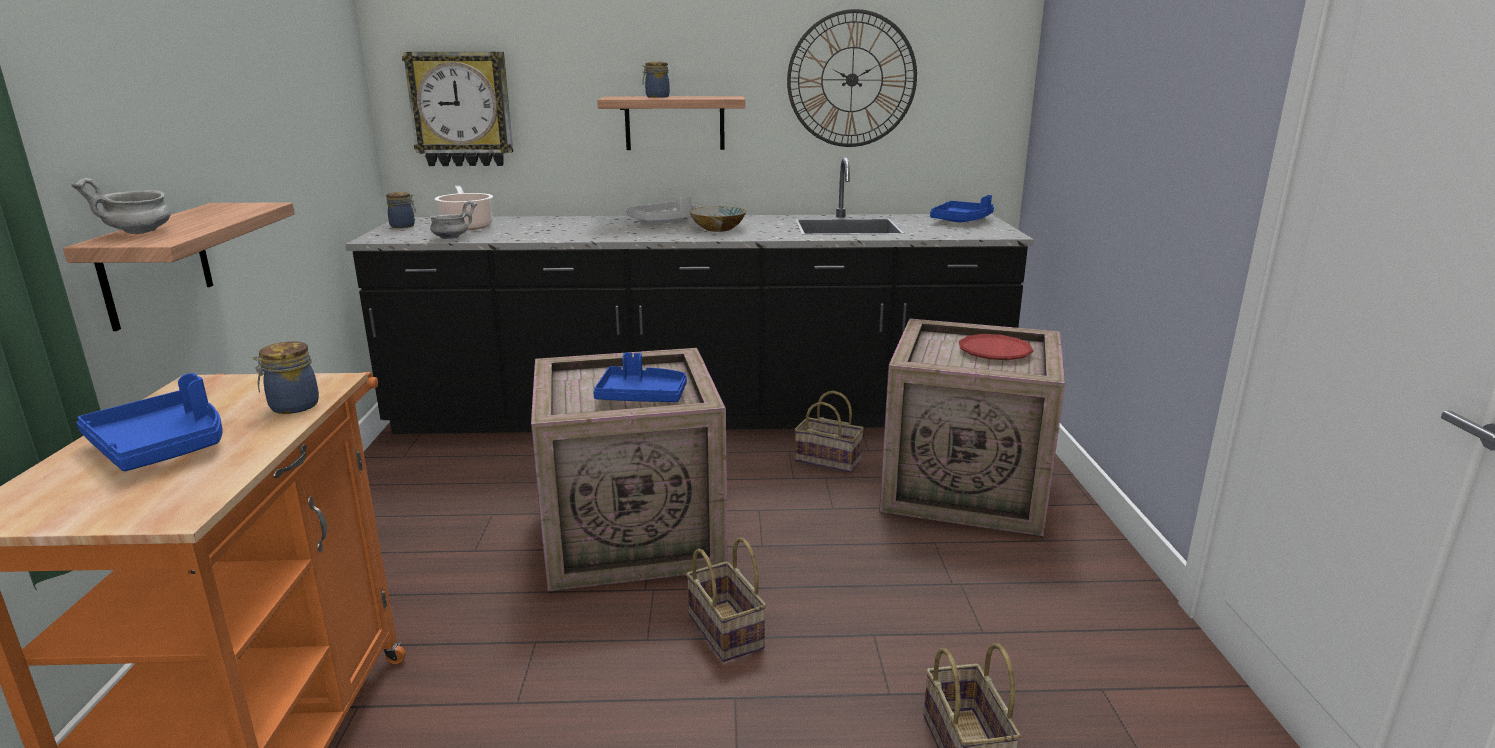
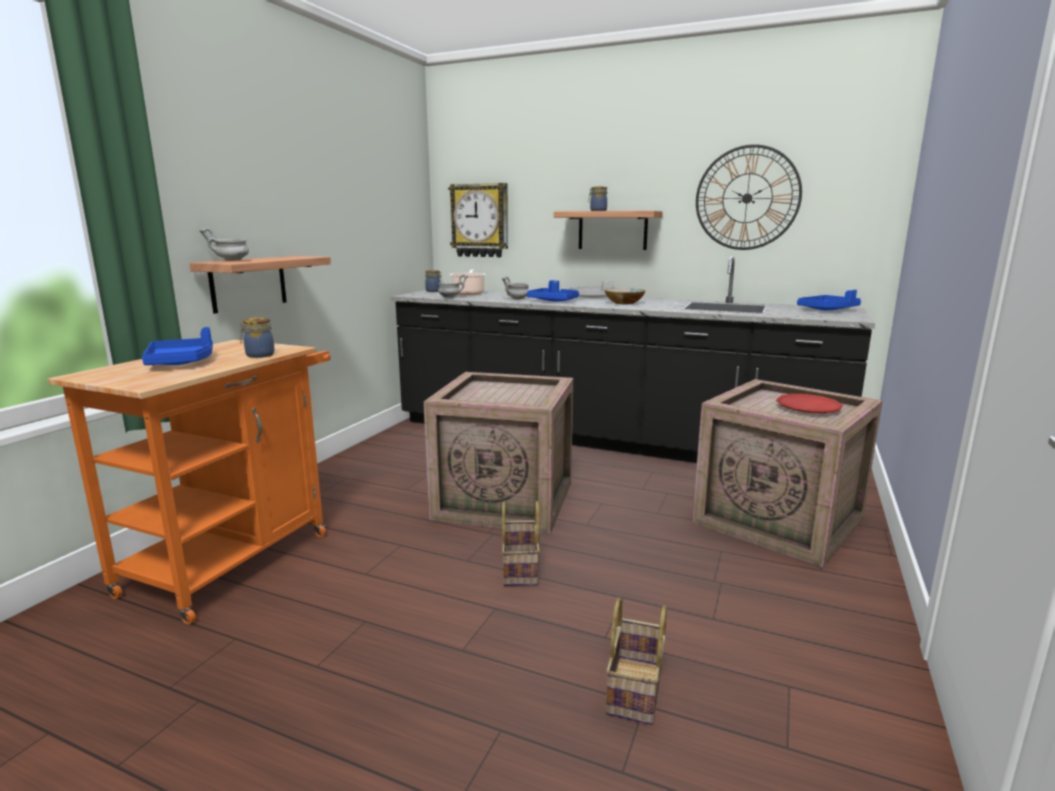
camera: 25 degrees right, 5 degrees down
(560, 233) = (517, 299): none -> grey bowl
(642, 396) = (510, 399): blue tray -> blue tray (553, 301)
(829, 460) = (679, 483): basket -> none

